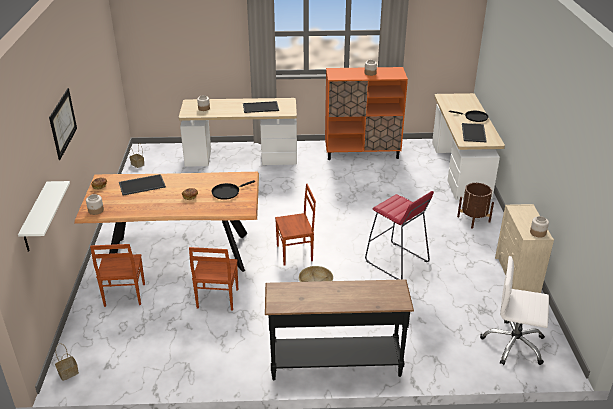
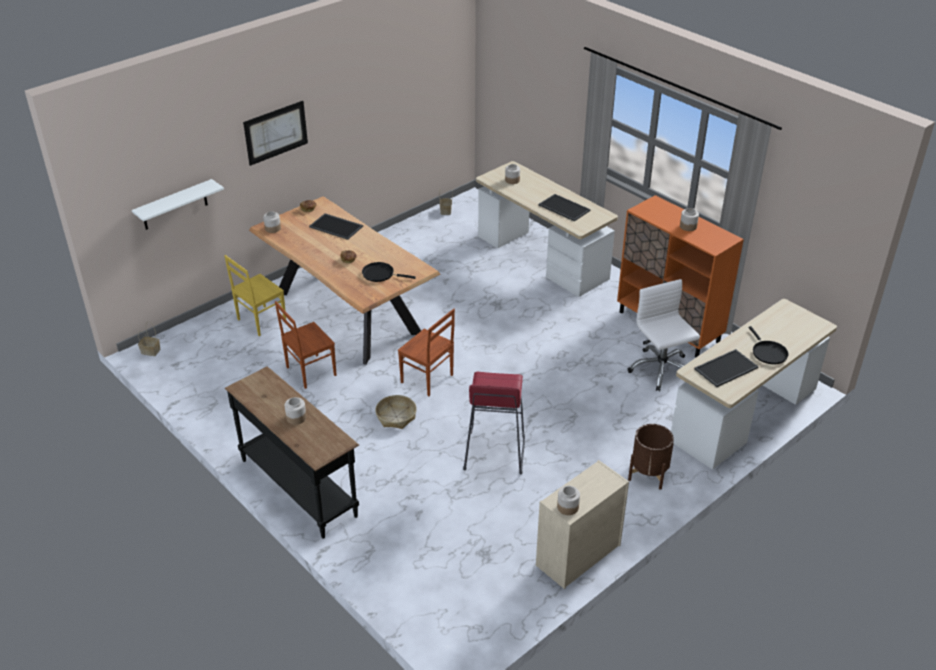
camera: 50 degrees right, 5 degrees up
(124, 295) = (260, 321): brown chair -> yellow chair
(346, 294) = (296, 418): none -> jar
(514, 345) = (451, 601): white office chair -> white office chair (660, 370)

